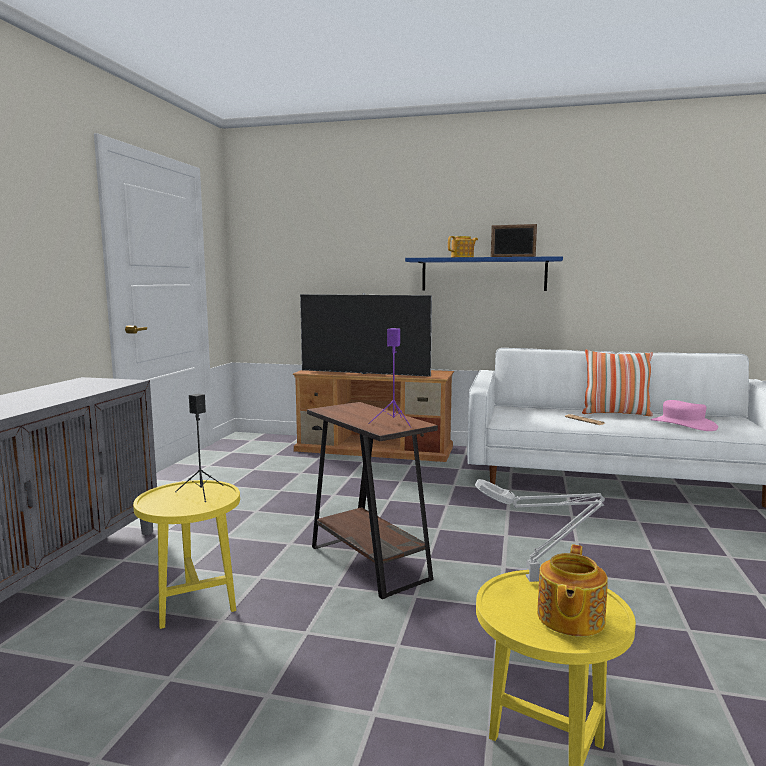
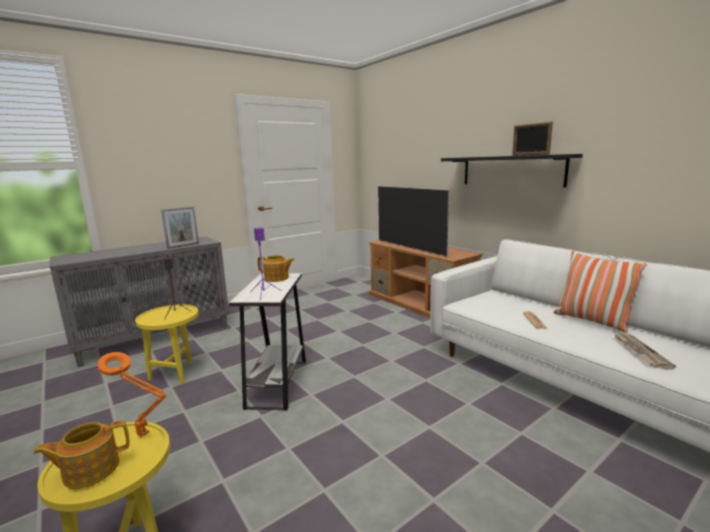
camera: 40 degrees right, 5 degrees up
(98, 389) = (183, 246): none -> picture frame
(369, 563) = (277, 383): brown side table -> white side table
(463, 257) = (487, 156): teapot -> teapot (277, 278)
(483, 274) = (511, 171): blue shelf -> black shelf
(536, 580) = (145, 435): grey table lamp -> orange table lamp
(683, 424) = (639, 351): pink hat -> newspaper

